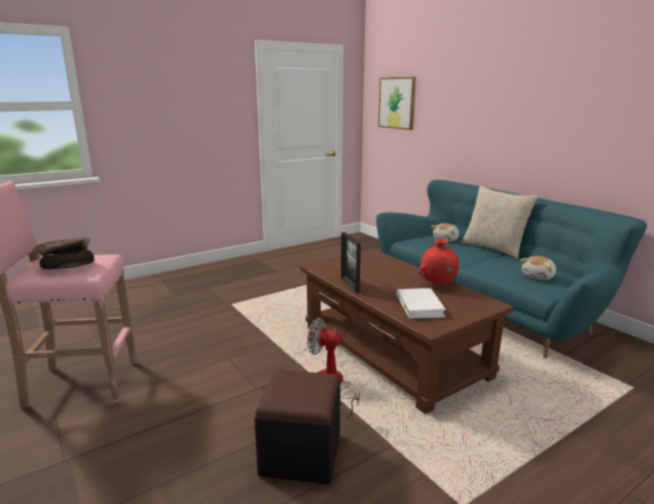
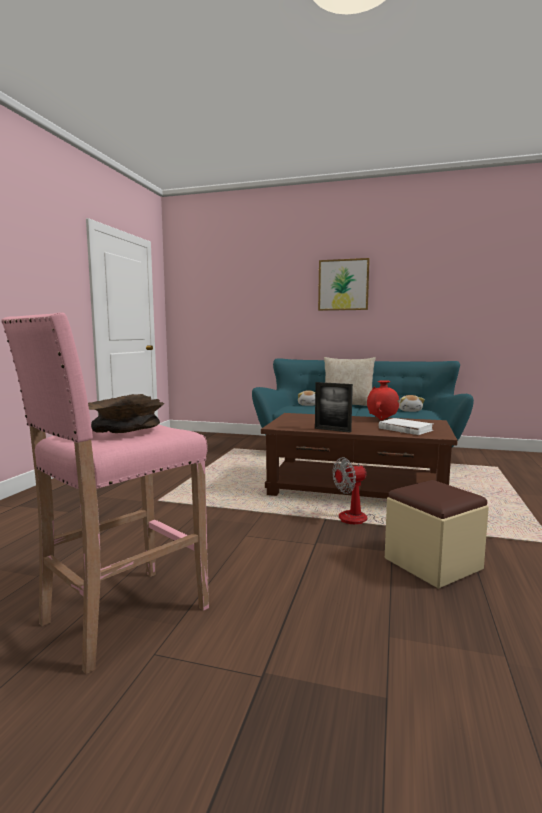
camera: 40 degrees left, 10 degrees down
(301, 454) = (432, 564): black ottoman -> beige ottoman
(397, 103) = (211, 297): picture -> picture (343, 285)

